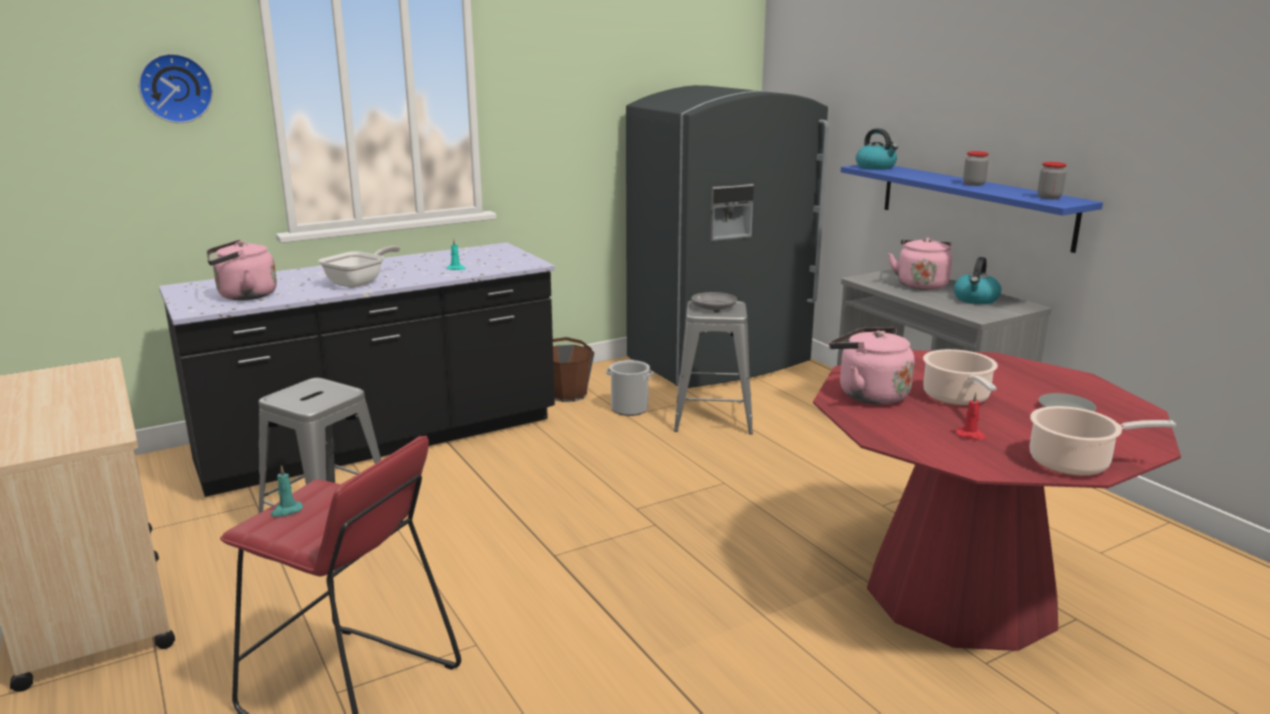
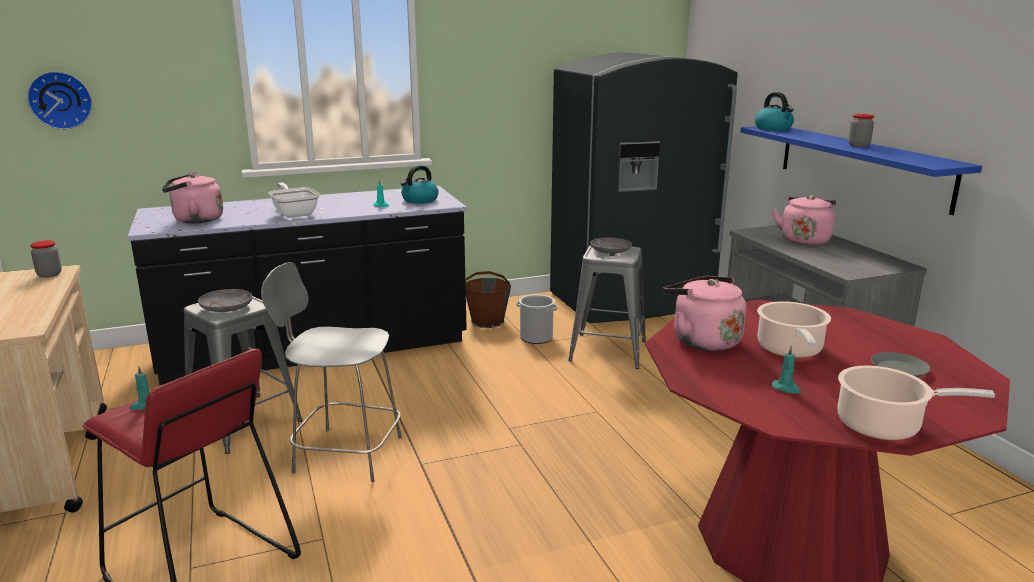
camera: 10 degrees right, 0 degrees up
(175, 88) = (158, 45): wall clock -> wall clock (61, 100)
(311, 396) = (226, 307): none -> grey plate
(360, 282) = (294, 213): frying pan -> frying pan turned 75 degrees counterclockwise
(463, 553) = (344, 454): none -> grey chair
(971, 435) = (786, 388): red candle -> turquoise candle
(976, 299) = (852, 256): kettle -> kettle (419, 200)
(1049, 197) = (927, 159): jar -> jar (49, 274)

